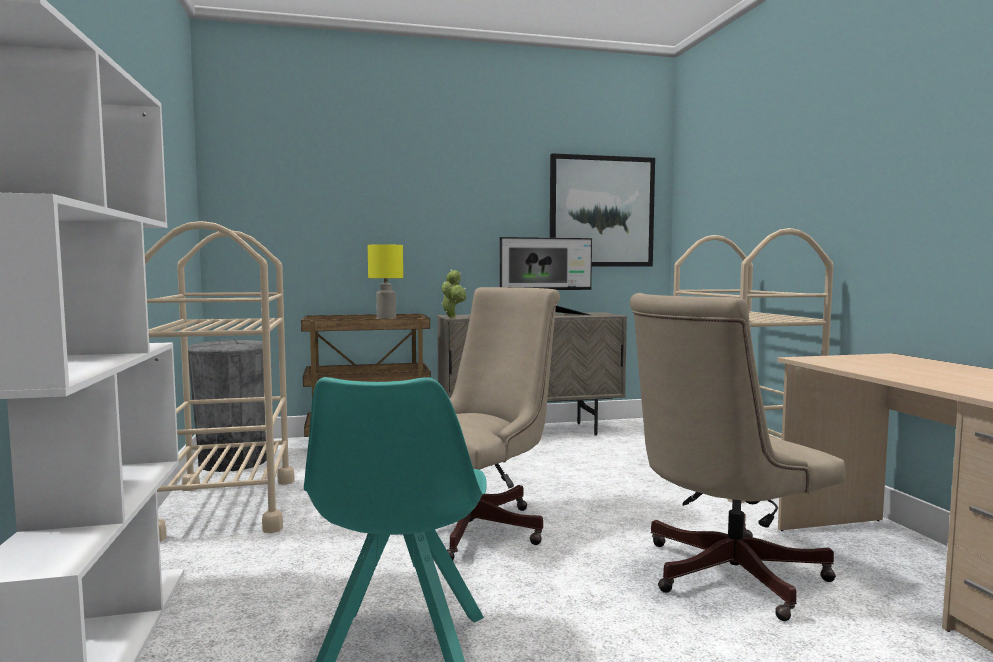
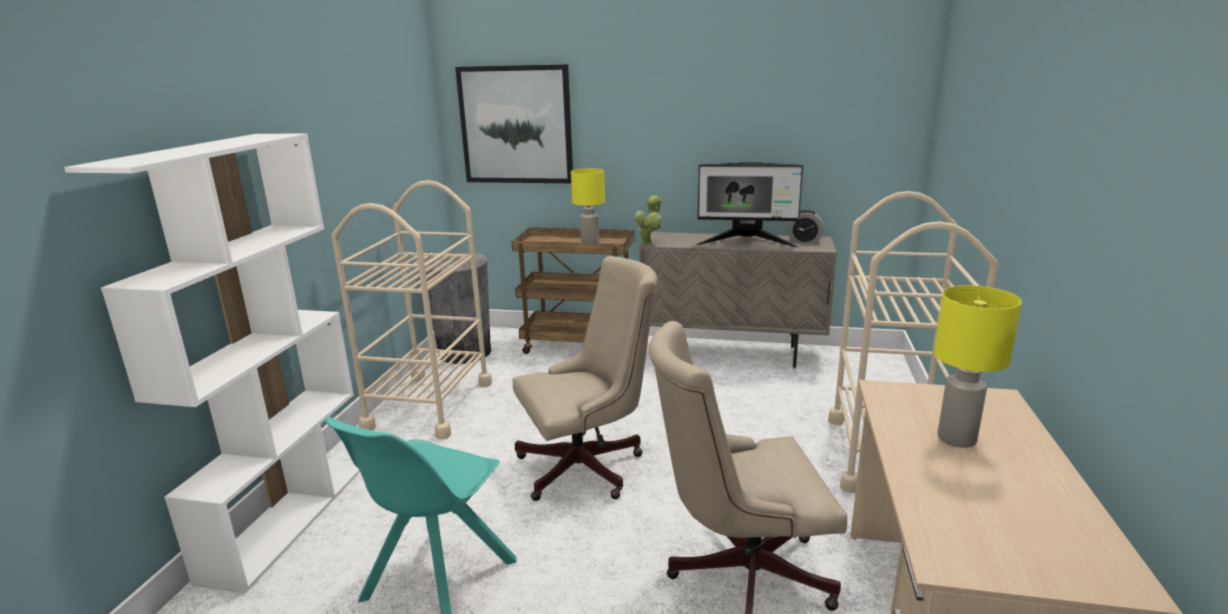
camera: 25 degrees right, 15 degrees up
(589, 313) = (804, 241): none -> alarm clock
(601, 211) = (837, 123): picture -> picture (516, 125)
(911, 369) = (955, 438): none -> yellow table lamp

